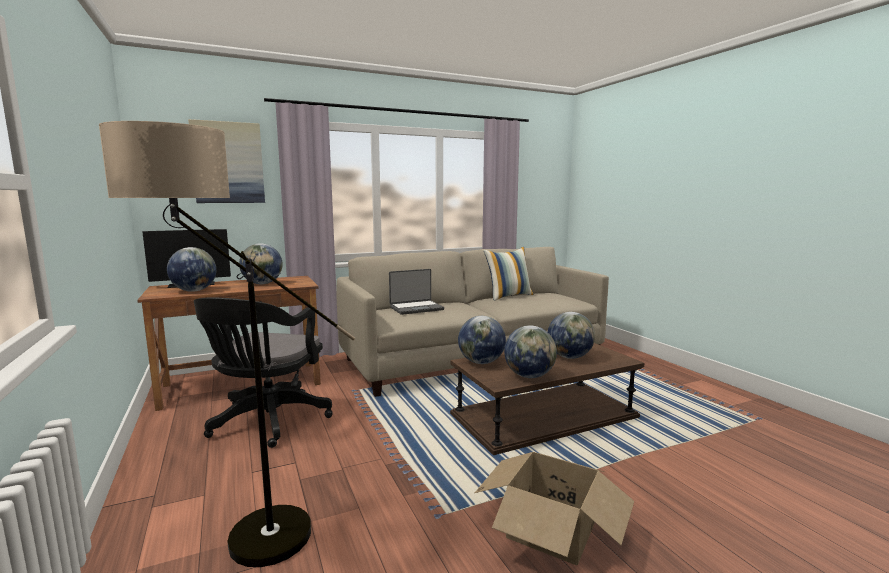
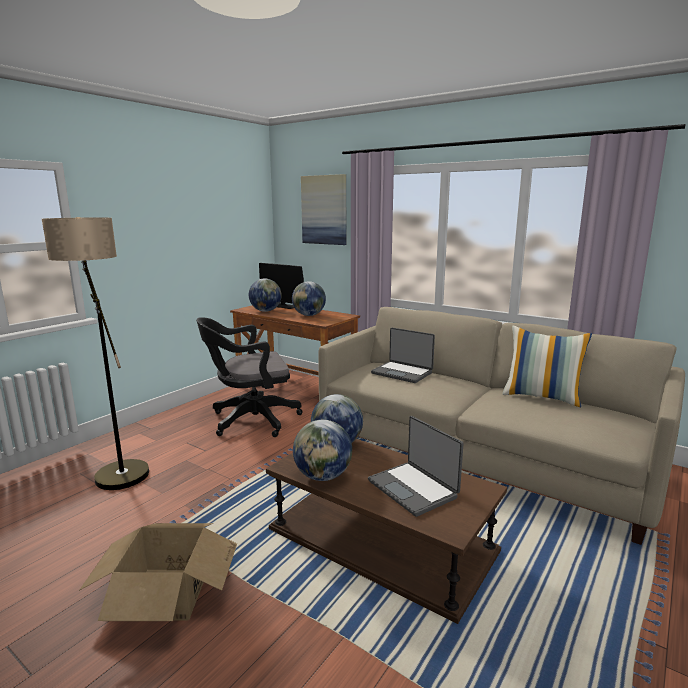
camera: 60 degrees right, 5 degrees up
(569, 357) = (413, 488): globe -> laptop

